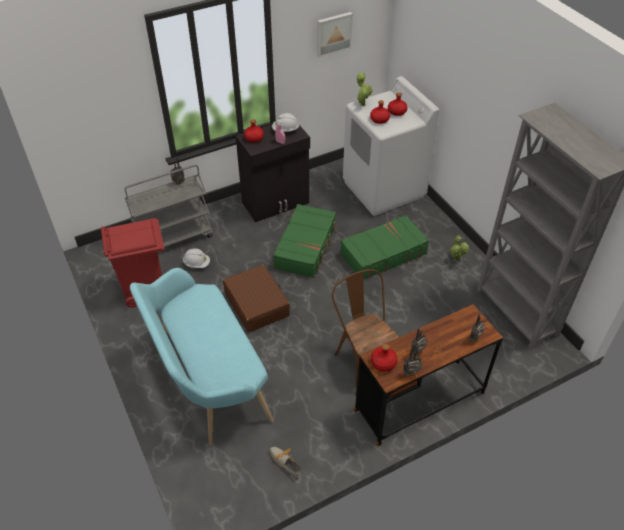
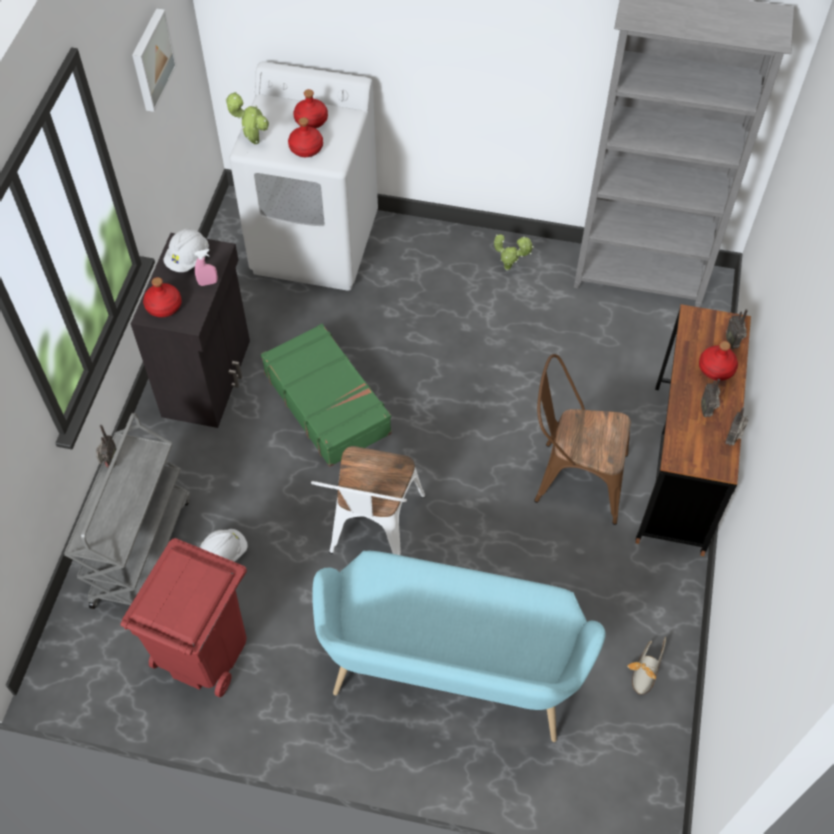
camera: 50 degrees left, 10 degrees up
(256, 304) = (372, 530): brown suitcase -> white chair
(284, 461) = (646, 671): shoe -> shoe turned 60 degrees counterclockwise
(382, 254) = (425, 331): green suitcase -> none
(383, 363) = (693, 454): red bottle -> red bottle (716, 368)

